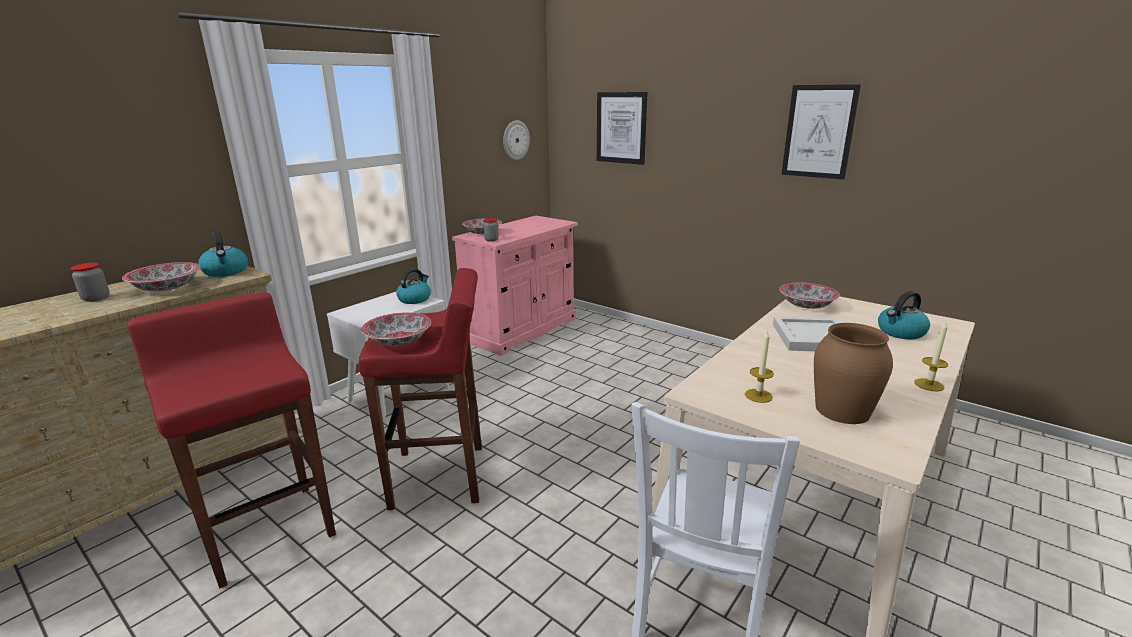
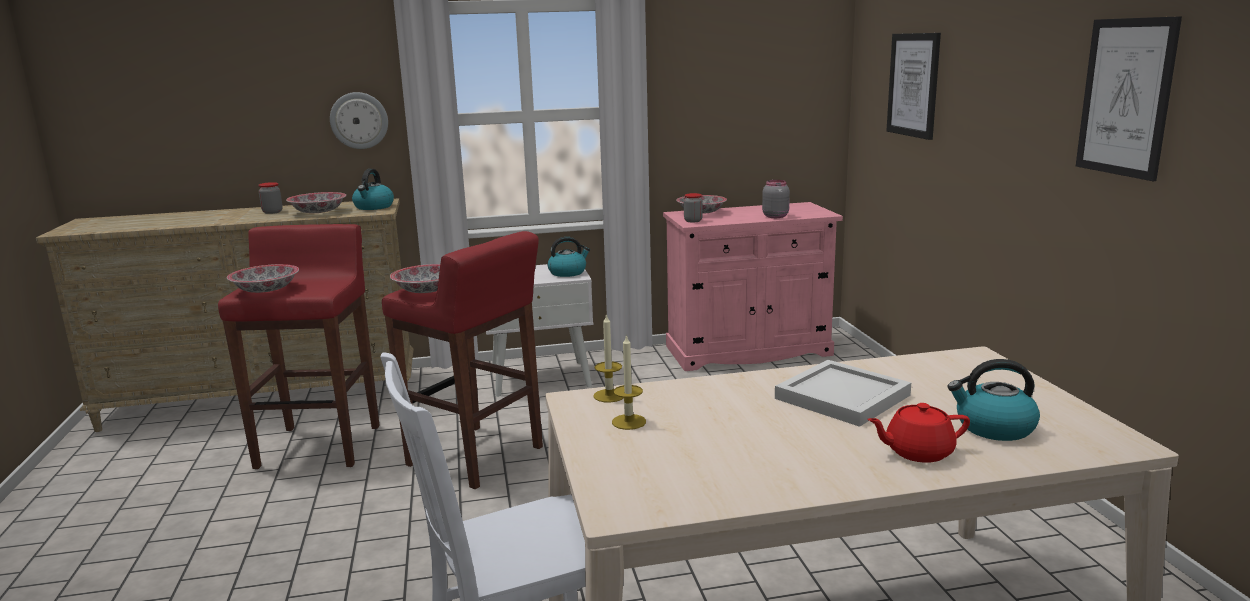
camera: 40 degrees right, 5 degrees down
(515, 140) = (785, 98): wall clock -> wall clock (359, 120)
(539, 228) = (775, 216): none -> grey jar
(806, 305) = (936, 365): bowl -> bowl (265, 290)
(841, 410) = (681, 461): brown vase -> none
(908, 357) = (917, 452): none -> red teapot
(929, 385) = (859, 482): candle -> candle (609, 395)

